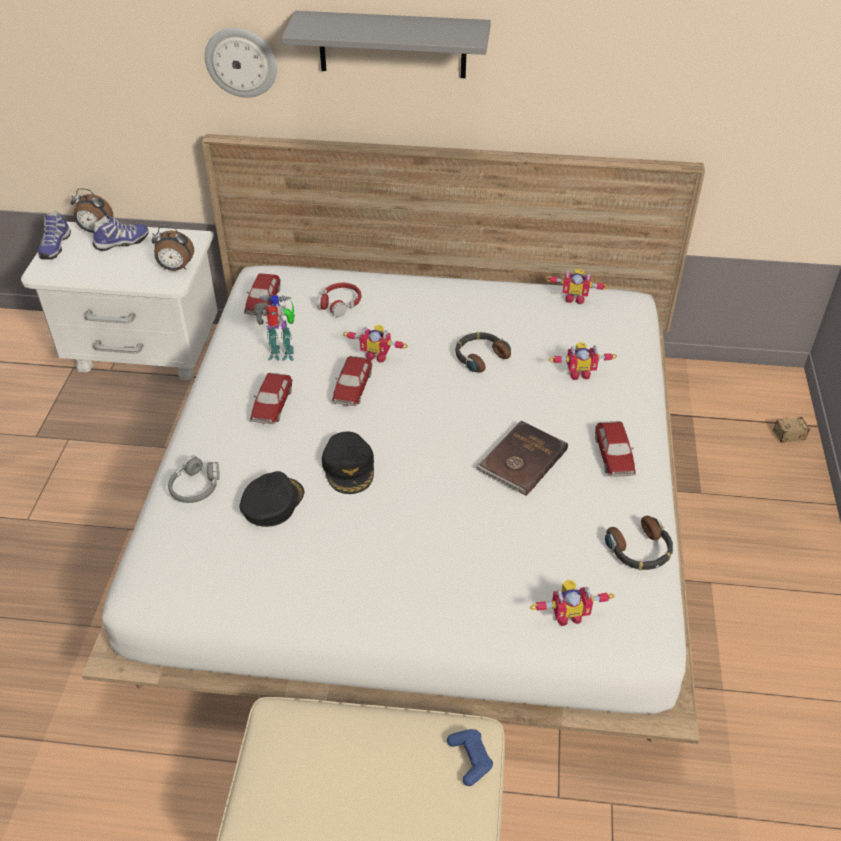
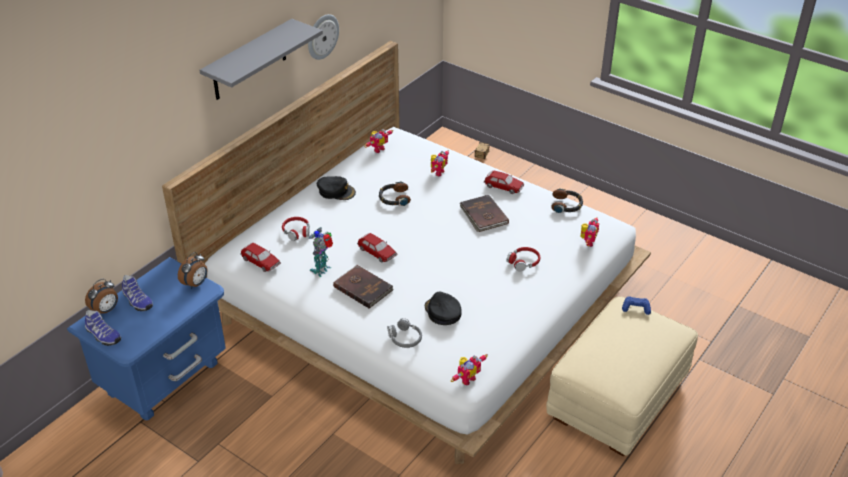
camera: 60 degrees left, 5 degrees down
(122, 243) = (137, 301): shoe -> shoe turned 135 degrees clockwise
(143, 355) = (166, 379): white nightstand -> blue nightstand
(241, 62) = (173, 122): wall clock -> wall clock (322, 36)
(272, 405) = (363, 288): toy car -> brown book
(349, 467) = (439, 275): black cap -> black cap (336, 191)
(377, 355) = (358, 234): toy robot -> toy robot (466, 378)
(448, 550) = (523, 262): none -> red headphones

